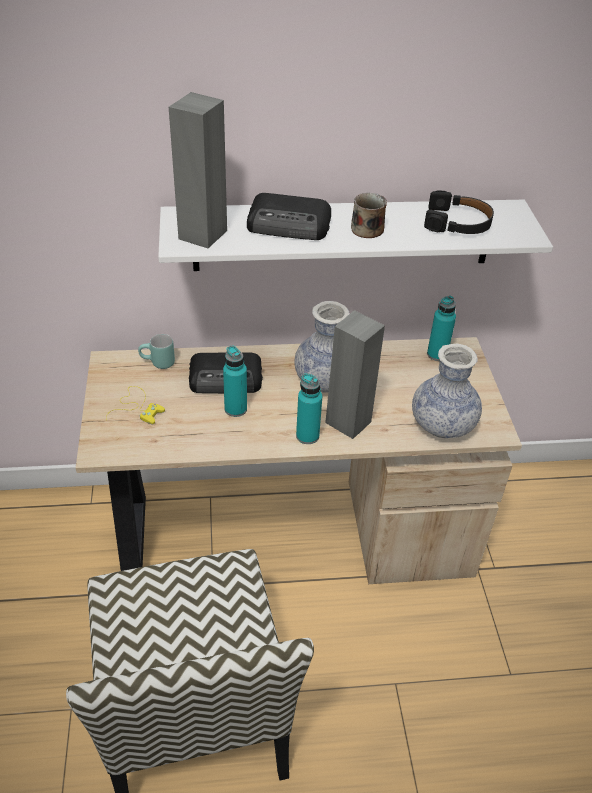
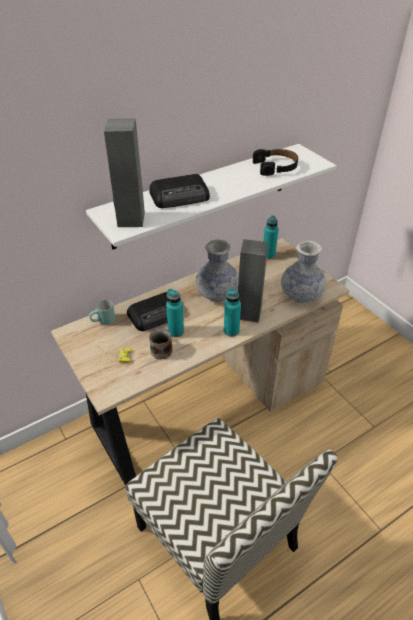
camera: 25 degrees left, 0 degrees up
(366, 228) = (228, 185): mug -> mug (160, 350)

